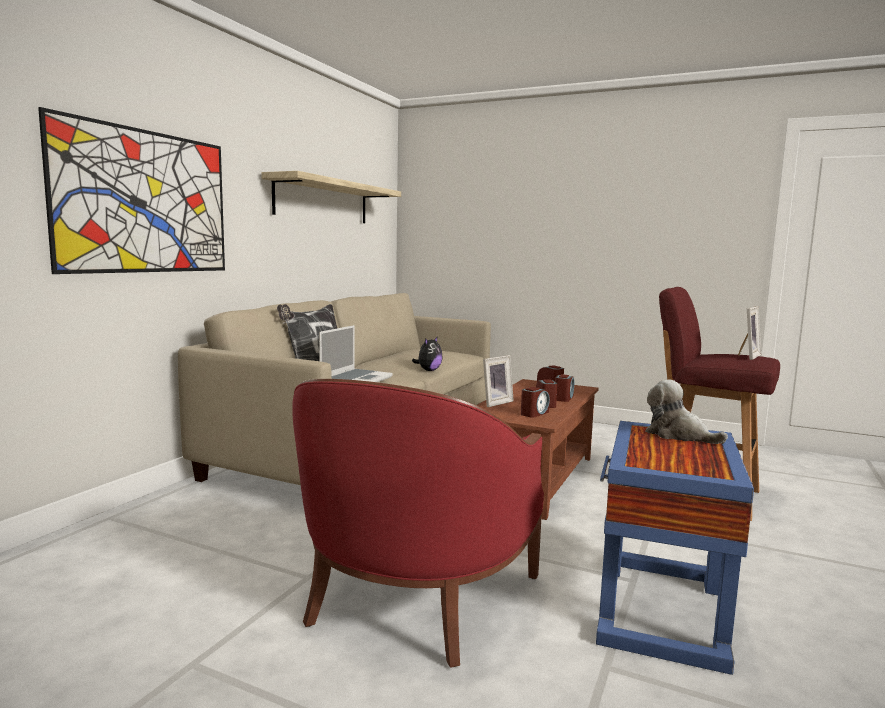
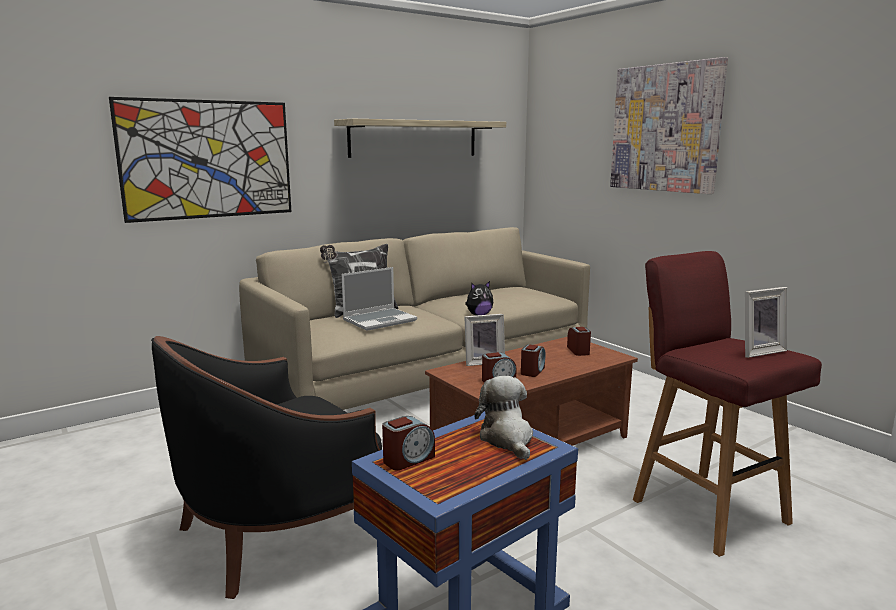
camera: 30 degrees right, 5 degrees up
(414, 596) = (280, 530): red armchair -> black armchair
(551, 202) = (665, 128): none -> picture
(563, 398) = (566, 366): alarm clock -> alarm clock (408, 459)

